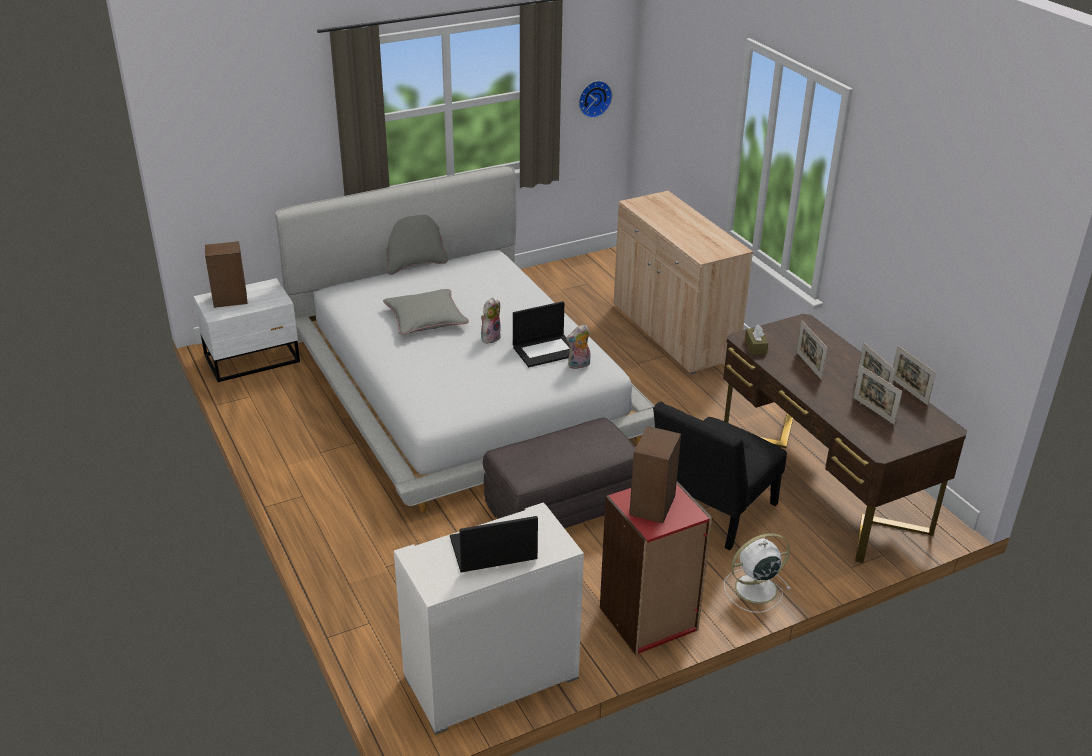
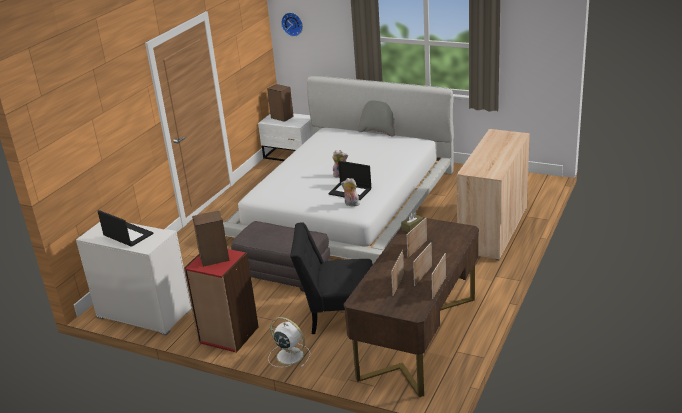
camera: 55 degrees right, 5 degrees down
(425, 318) = (332, 155): grey pillow -> none
(594, 98) = (533, 61): wall clock -> wall clock (293, 24)

